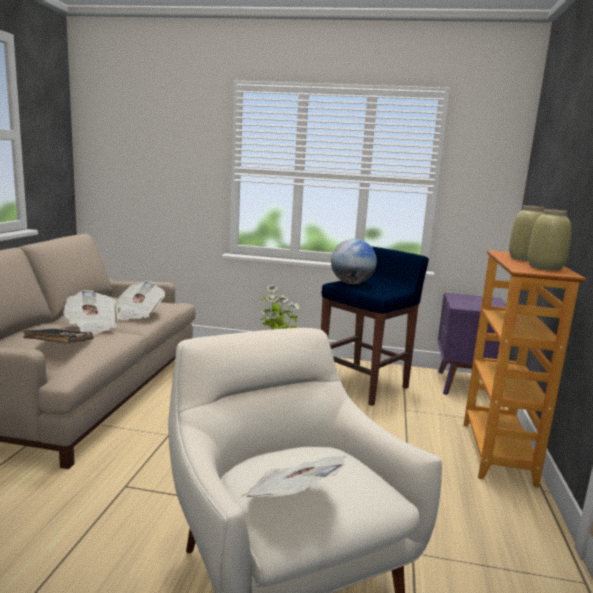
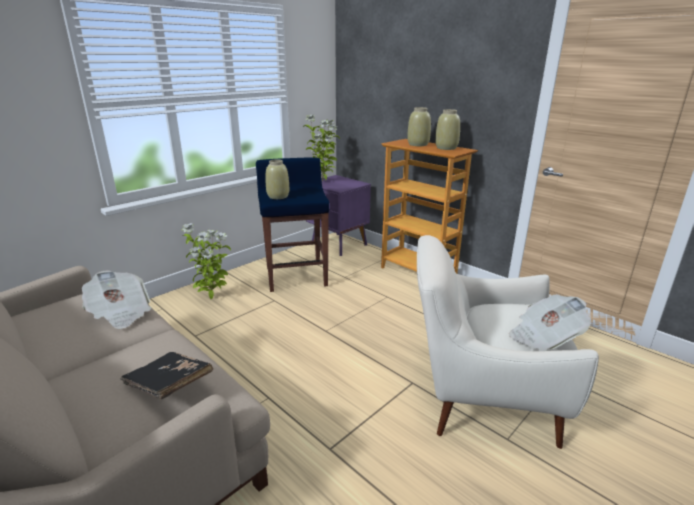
camera: 55 degrees left, 10 degrees up
(92, 326) = (127, 351): newspaper -> none
(351, 283) = (277, 196): globe -> beige vase
(465, 297) = (323, 181): none -> potted plant

